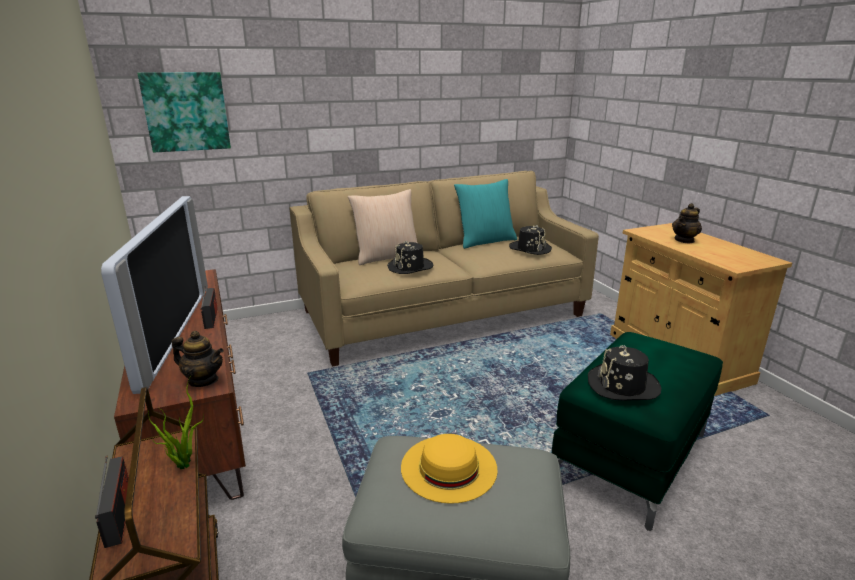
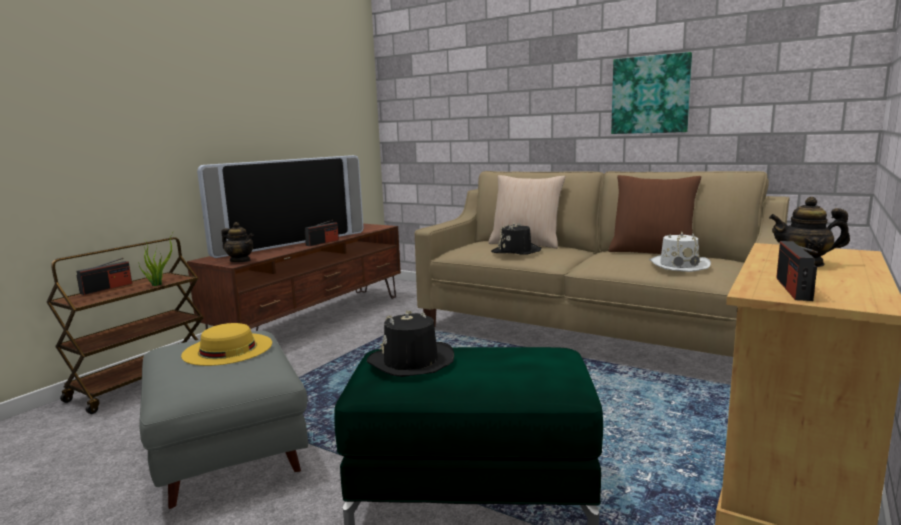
camera: 55 degrees right, 10 degrees down
(186, 112) = (421, 102): picture -> picture (650, 95)
(203, 380) = (240, 261): teapot -> teapot turned 45 degrees counterclockwise
(485, 241) = (652, 252): turquoise pillow -> brown pillow
(530, 249) = (679, 265): black hat -> white hat
(734, 259) = (793, 289): none -> radio

